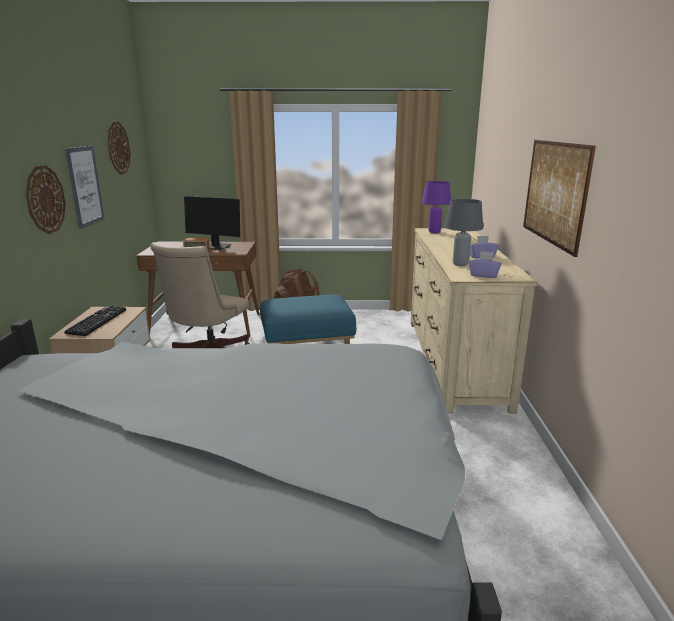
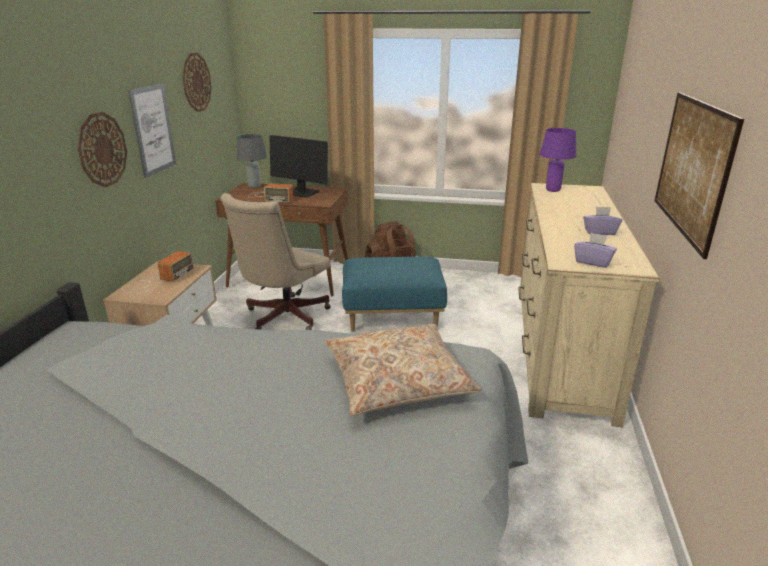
camera: 10 degrees right, 5 degrees up
(96, 321) = (156, 280): keyboard -> radio
(348, 371) = (398, 381): none -> beige pillow
(459, 264) = (568, 243): grey table lamp -> grey table lamp (254, 187)

